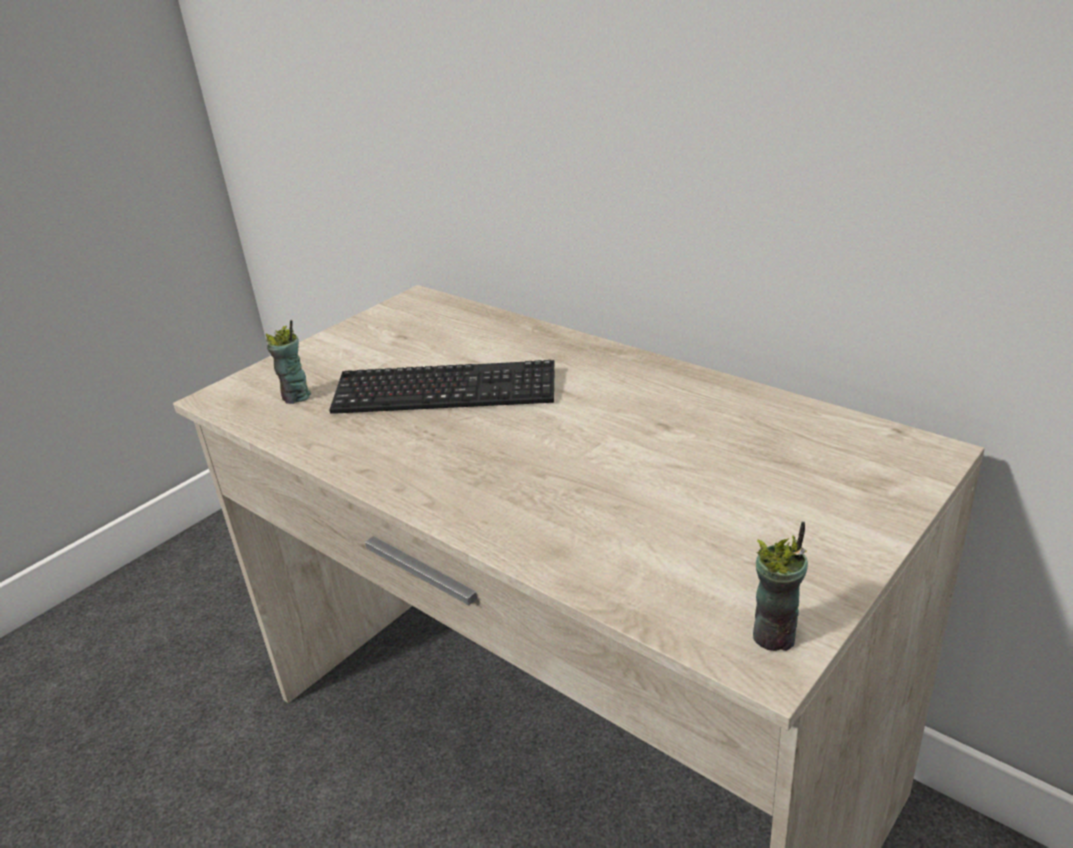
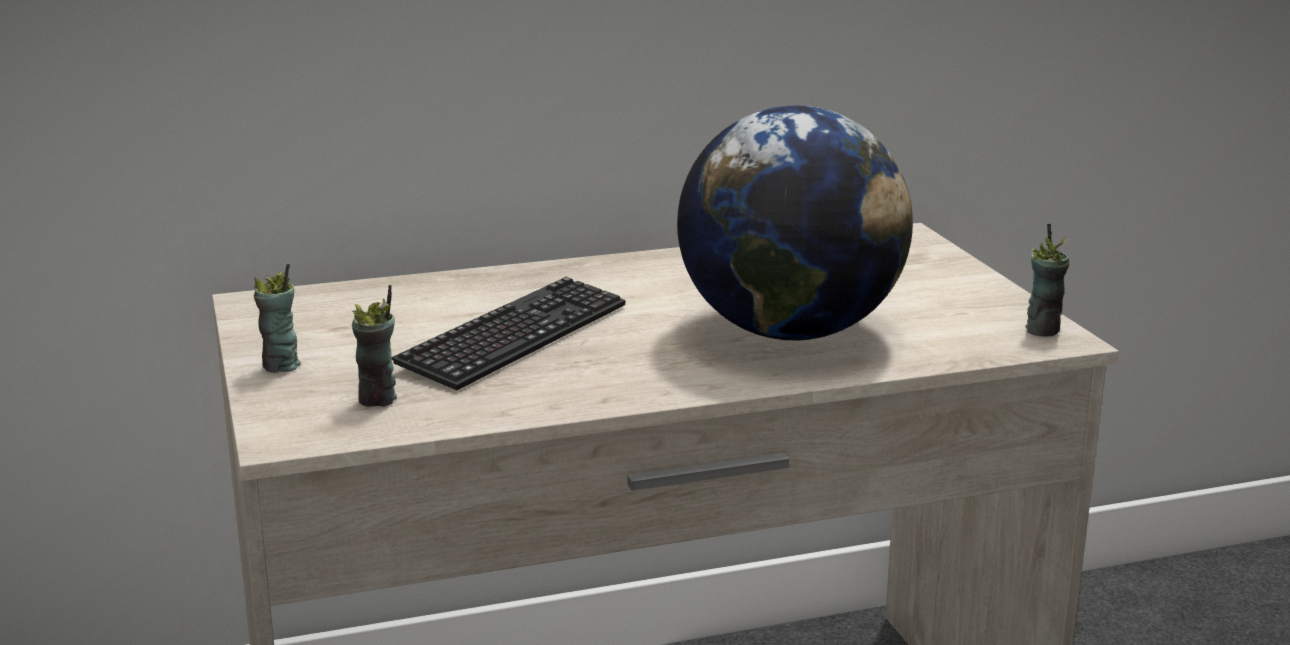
camera: 60 degrees left, 10 degrees down
(323, 349) = (281, 366): none -> cup
(586, 491) = (790, 331): none -> globe

